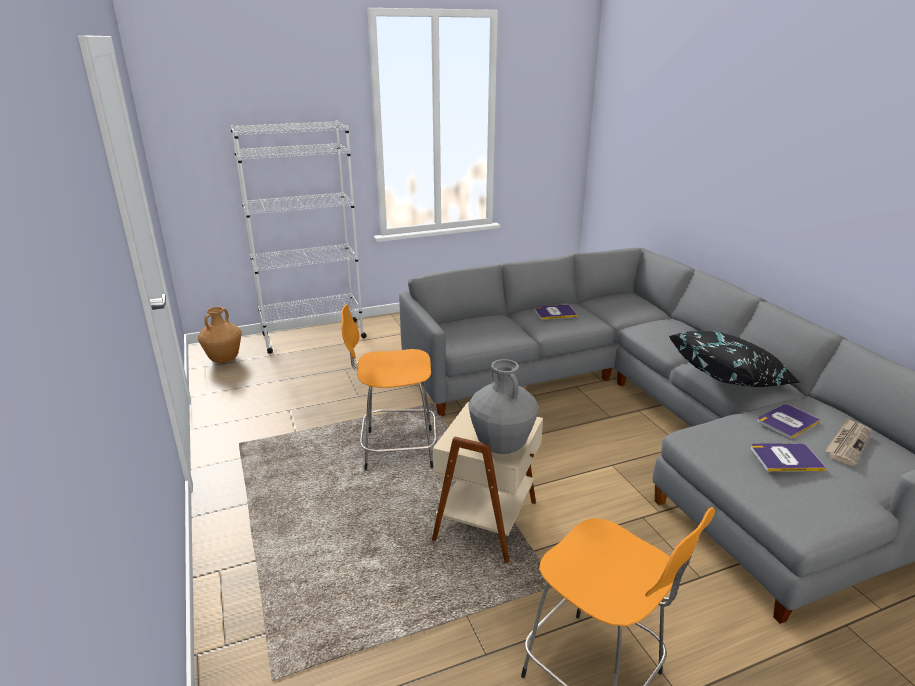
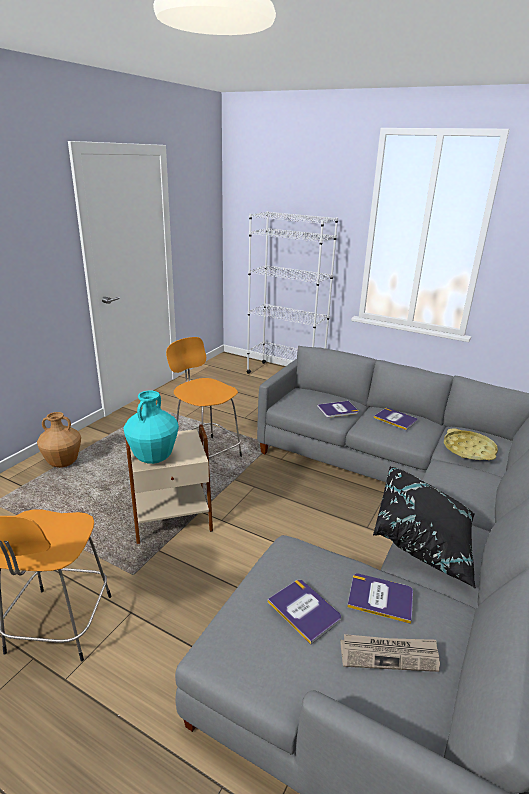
camera: 50 degrees right, 0 degrees up
(224, 359) = (223, 366): brown vase -> brown vase (63, 463)
(502, 446) = (153, 458): grey vase -> turquoise vase
(505, 327) = (338, 410): none -> book
(629, 310) = (468, 449): none -> yellow tray

